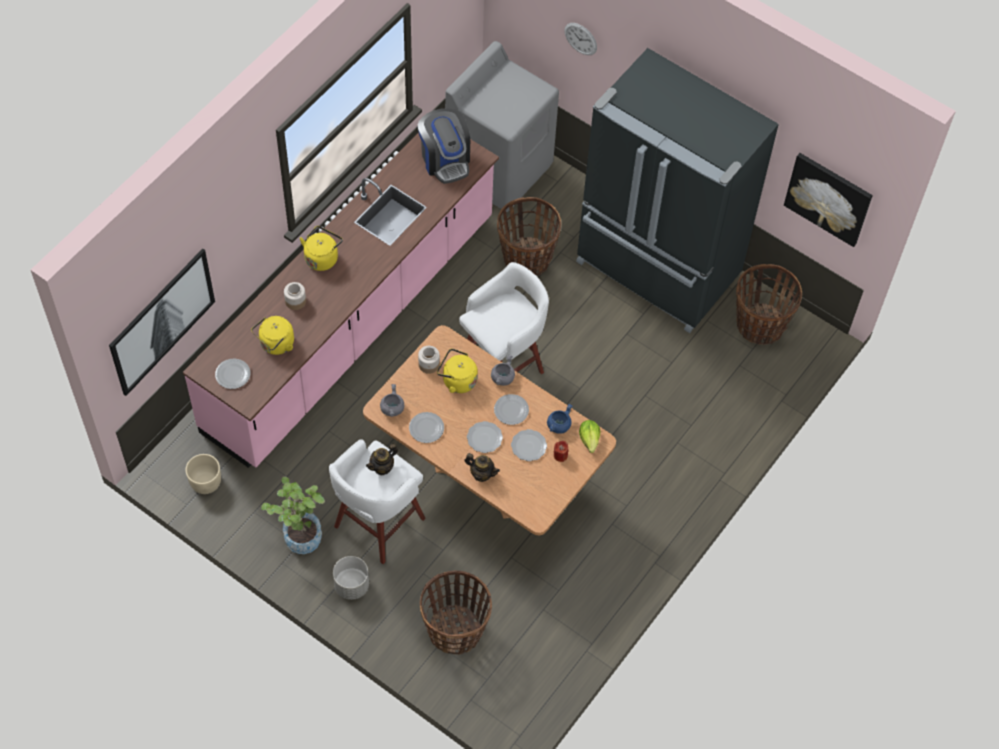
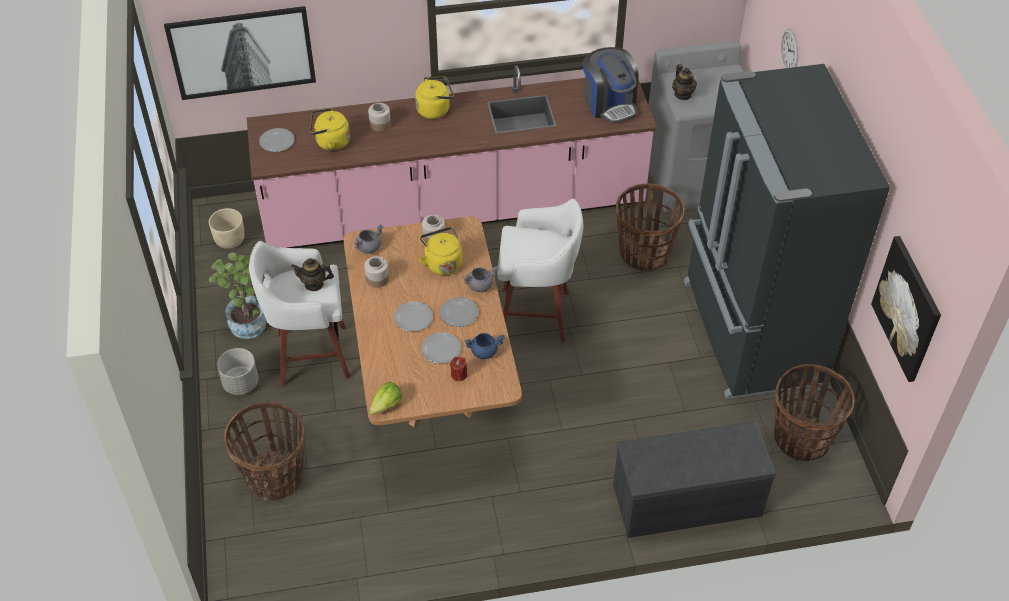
camera: 45 degrees right, 10 degrees down
(426, 428) = (377, 279): plate -> jar
(445, 159) = (609, 104): coffee machine -> coffee machine turned 45 degrees counterclockwise
(481, 474) = (379, 341): teapot -> teapot (683, 94)
(590, 439) = (497, 381): lettuce -> lettuce (387, 405)
(733, 427) = (686, 501): none -> grey bench

